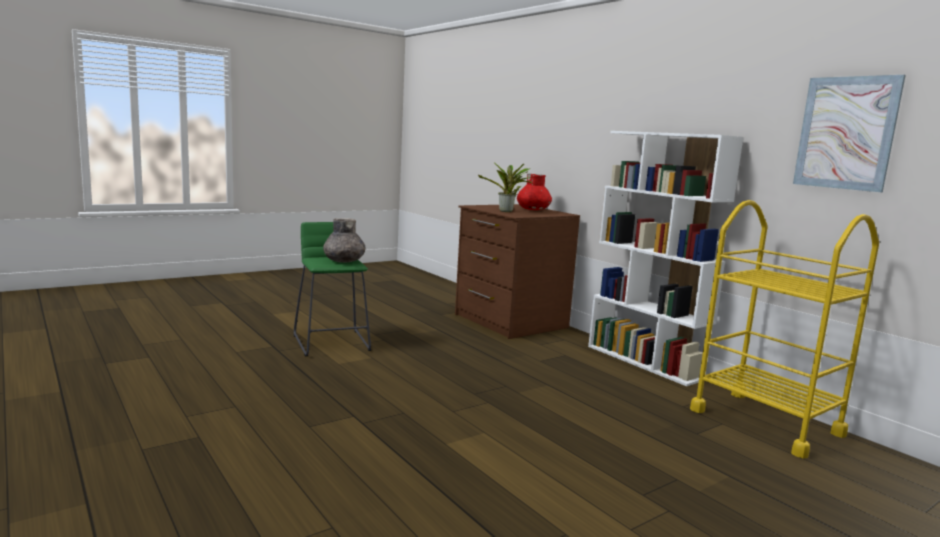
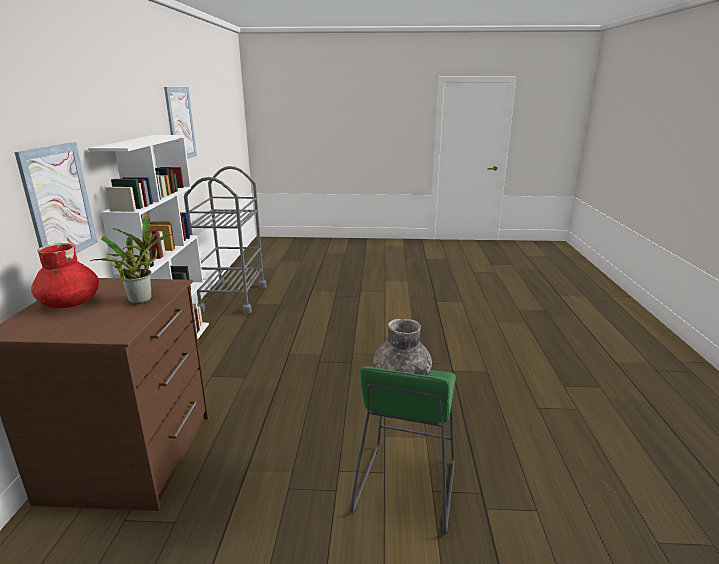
camera: 140 degrees left, 10 degrees up
(595, 164) = (59, 202): none -> picture
(765, 422) = (233, 298): yellow cart -> grey cart

